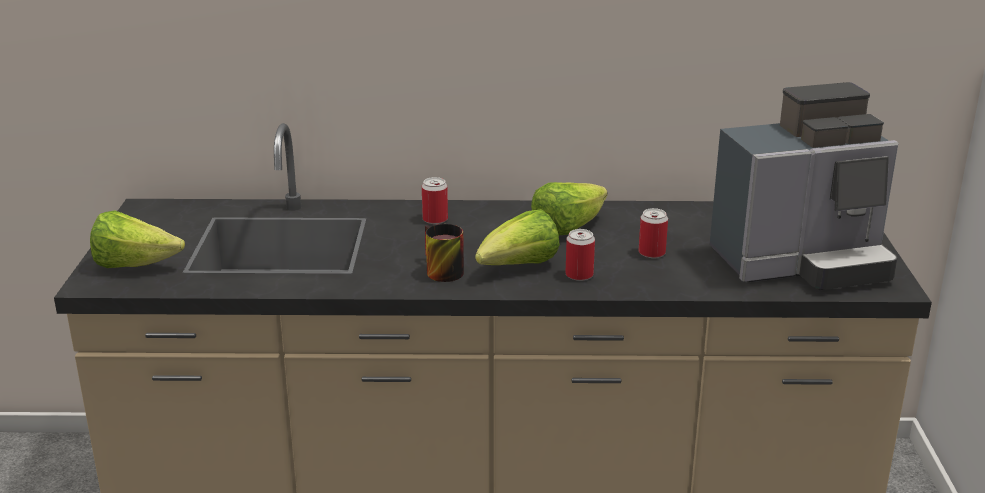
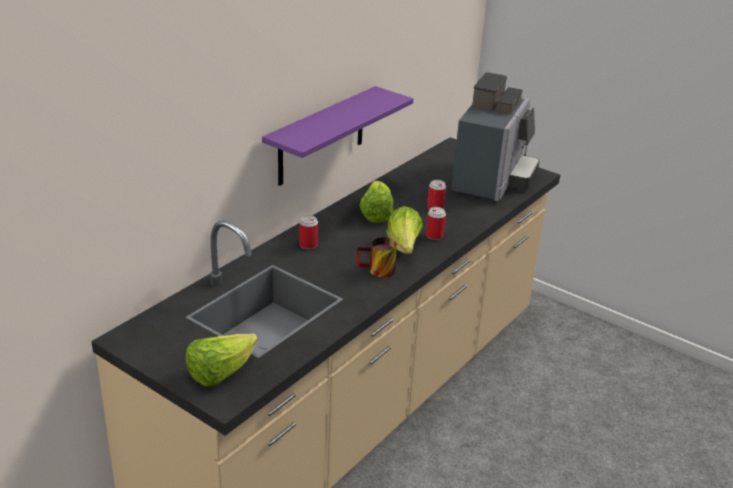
camera: 55 degrees left, 5 degrees up
(535, 94) = (321, 136): none -> purple shelf

